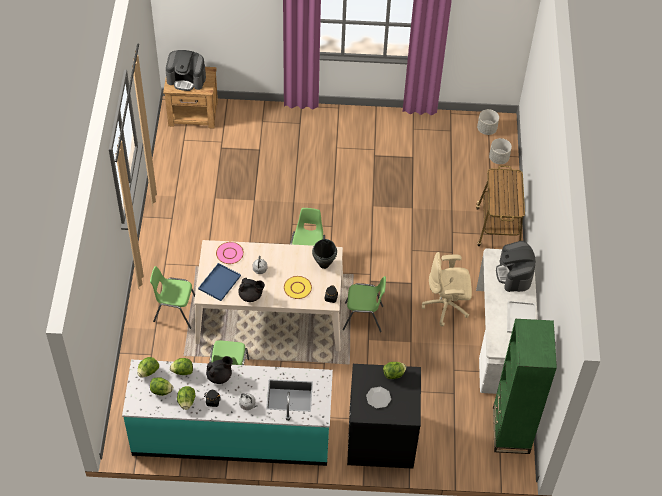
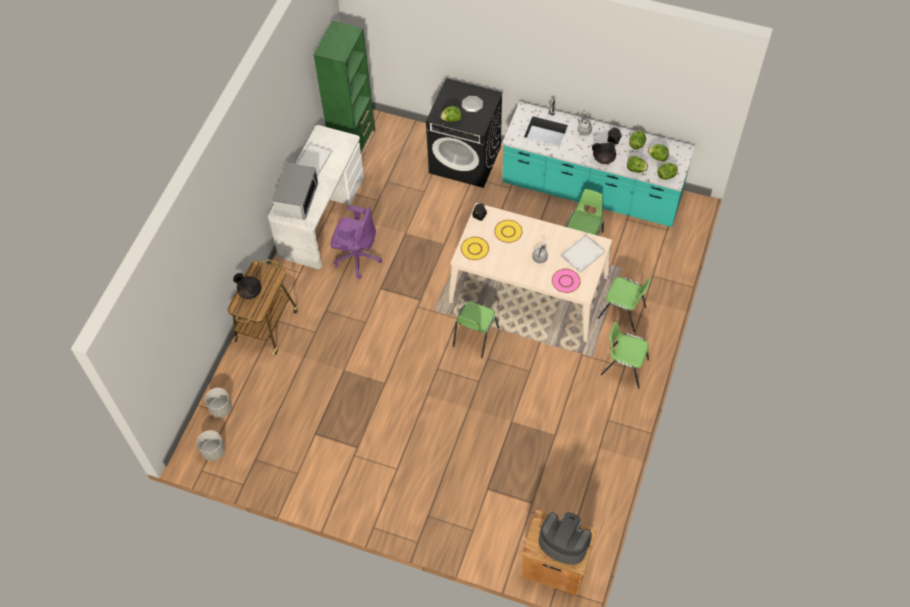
camera: 160 degrees left, 5 degrees up
(219, 282) = (582, 254): blue tray -> white tray
(251, 296) = (555, 234): black teapot -> black teapot (250, 291)
(324, 264) = (474, 249): black cooking pot -> yellow plate
(363, 317) = (440, 265): green chair -> green chair (624, 367)
(446, 306) = (357, 257): beige office chair -> purple office chair
(514, 274) = (297, 199): coffee machine -> microwave

